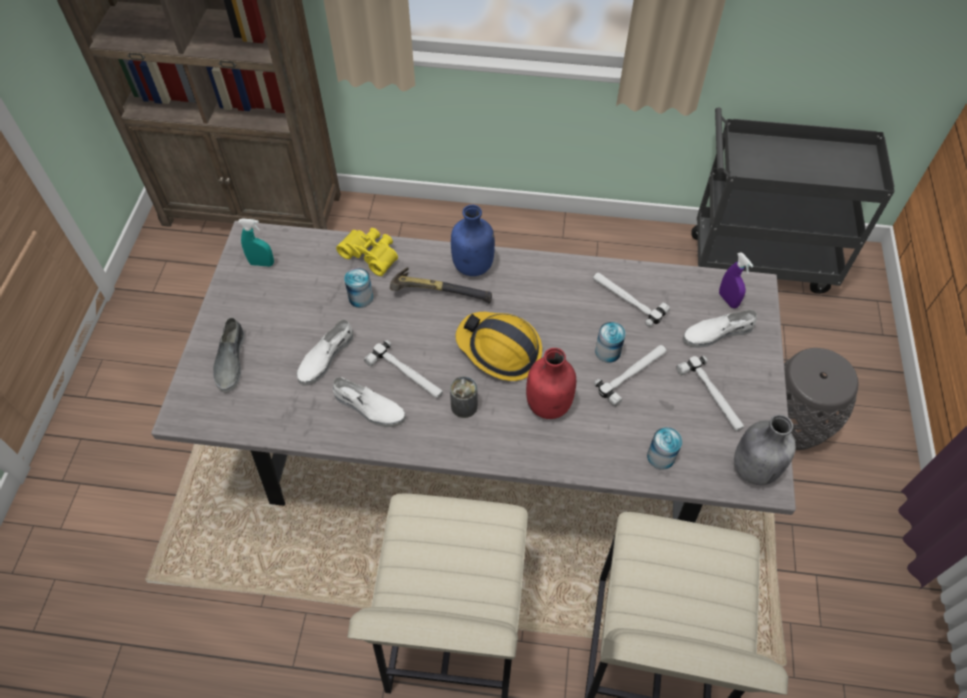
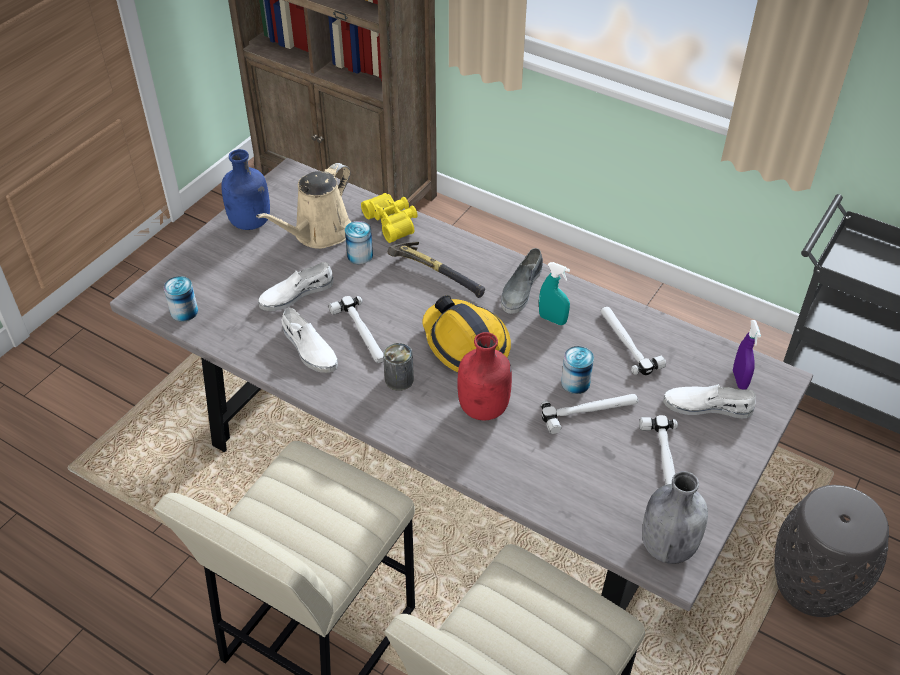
camera: 25 degrees right, 10 degrees down
(230, 360) = (211, 268): grey shoe -> grey shoe (521, 289)
(262, 263) = (288, 199): turquoise spray bottle -> turquoise spray bottle (552, 319)
(311, 289) = (319, 234): none -> beige watering can
(474, 266) = (485, 263): blue bottle -> blue bottle (251, 223)
(661, 456) = (571, 497): can -> can (184, 311)

